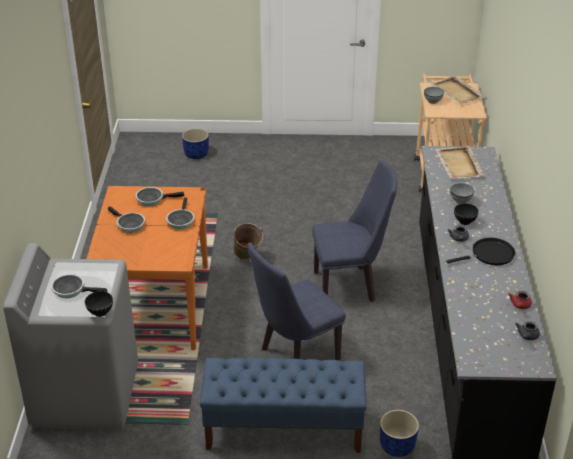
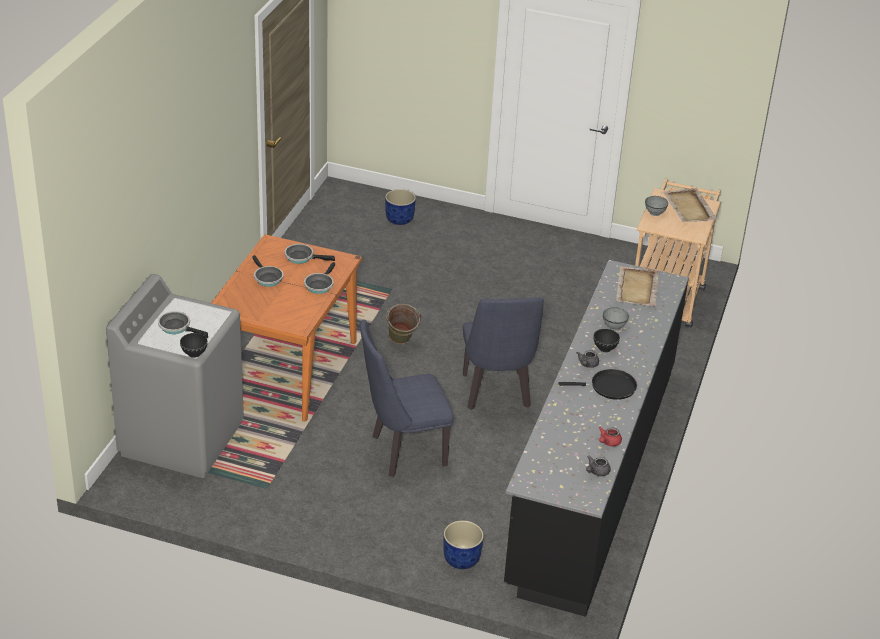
camera: 15 degrees right, 0 degrees up
(283, 429) = (357, 516): blue bench -> none
(350, 285) = (496, 395): blue chair -> blue chair turned 75 degrees clockwise

